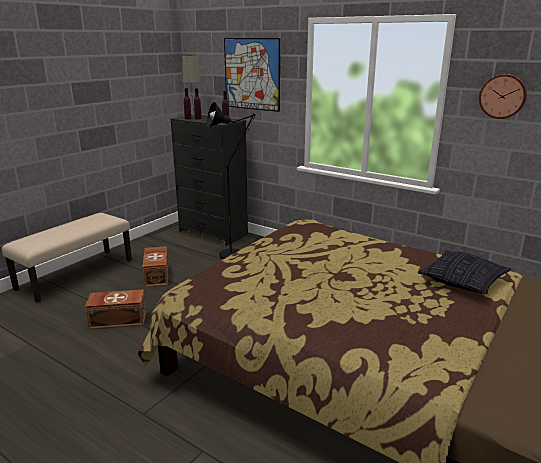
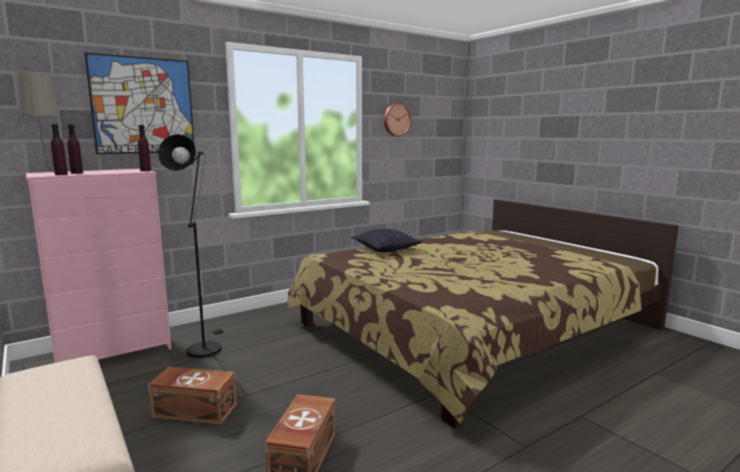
camera: 70 degrees left, 10 degrees down
(213, 233) = (114, 351): black dresser -> pink dresser
(462, 282) = (480, 240): pillow -> pillow (386, 249)

